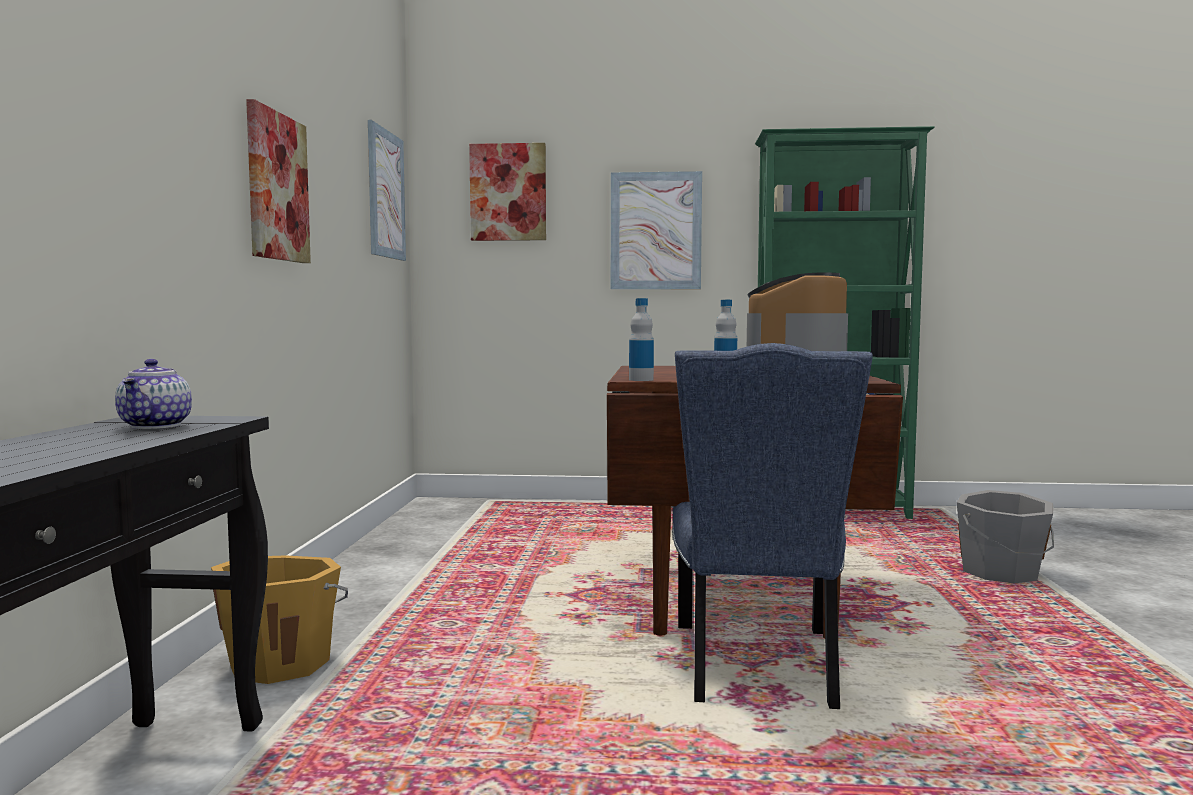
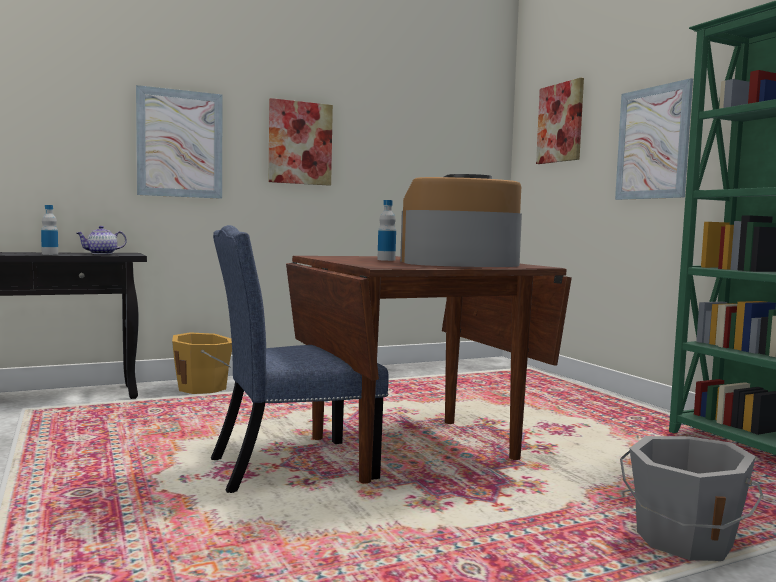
camera: 60 degrees right, 0 degrees up
(386, 194) = (463, 136): picture -> picture (180, 144)
(641, 380) = (311, 256): bottle -> bottle (50, 254)

